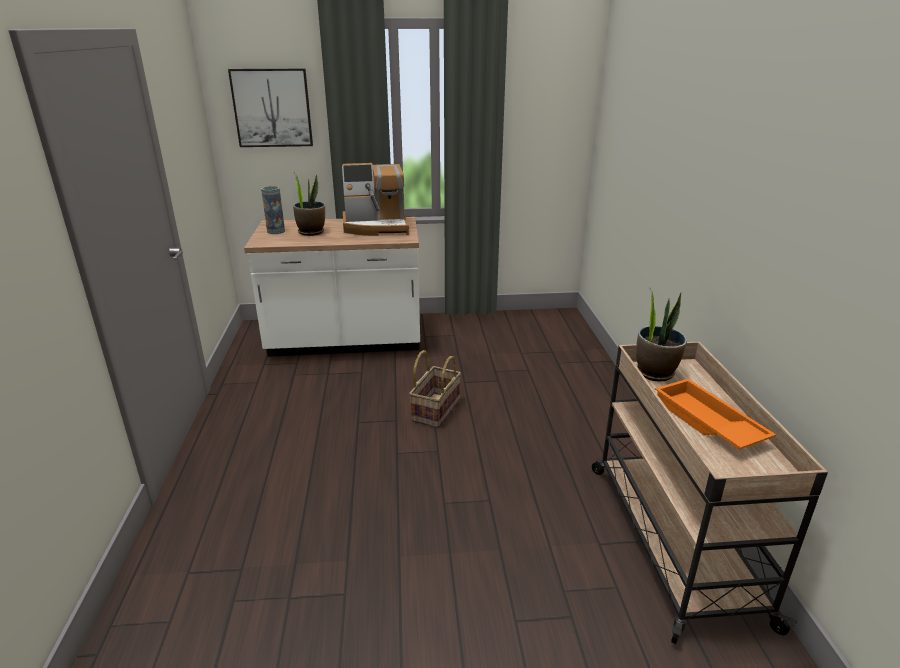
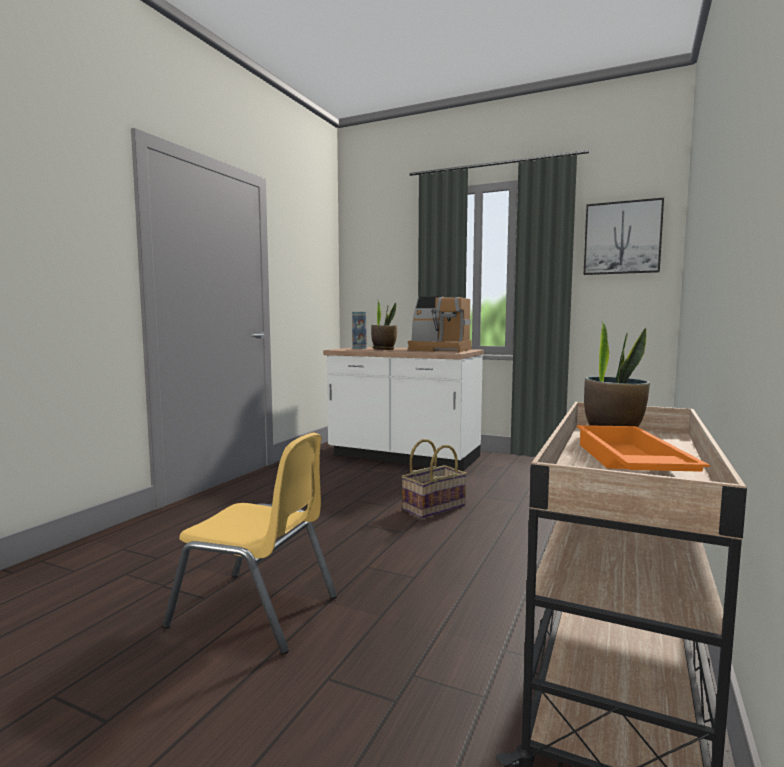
camera: 30 degrees right, 20 degrees down
(272, 108) = (382, 261): picture -> picture (622, 238)
(404, 587) = (256, 611): none -> yellow chair

